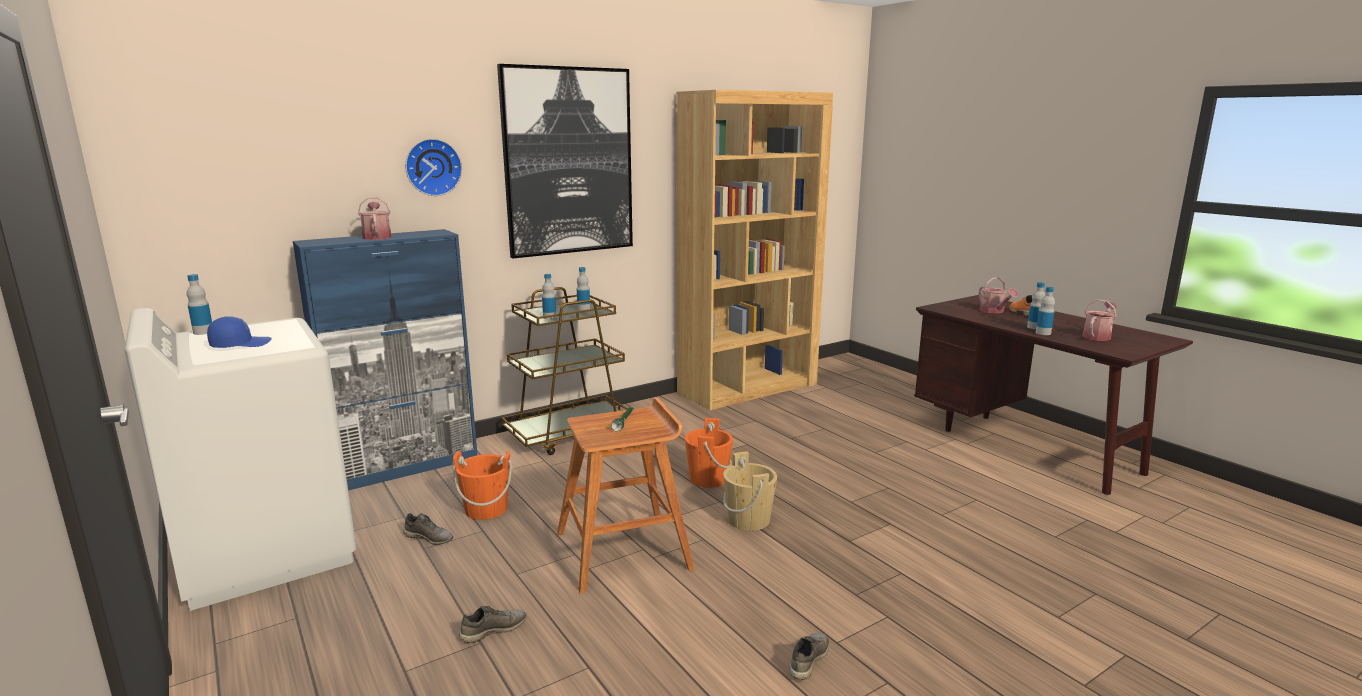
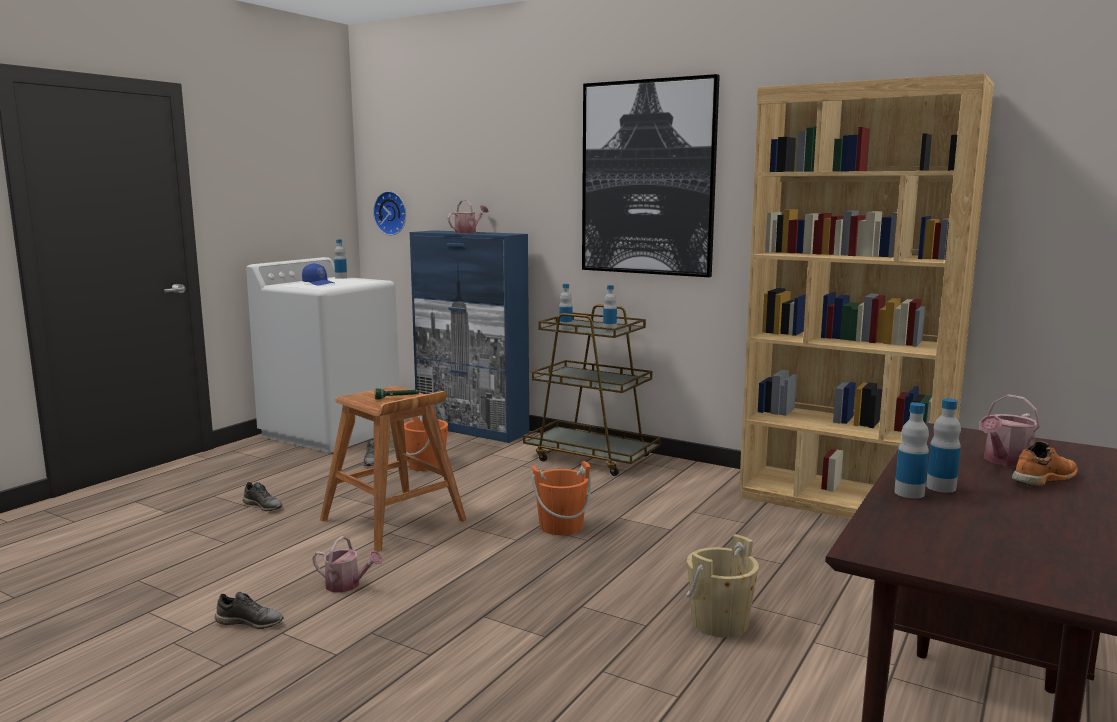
camera: 65 degrees right, 5 degrees down
(432, 167) = (529, 179): wall clock -> wall clock (392, 213)
(748, 519) = (489, 558): beige bucket -> beige bucket (719, 623)
(1097, 336) = (978, 532): watering can -> watering can (347, 585)

